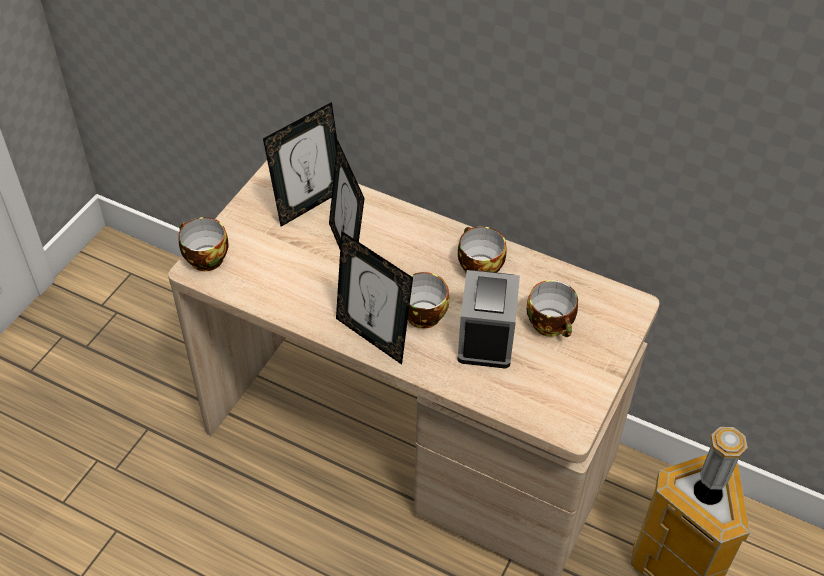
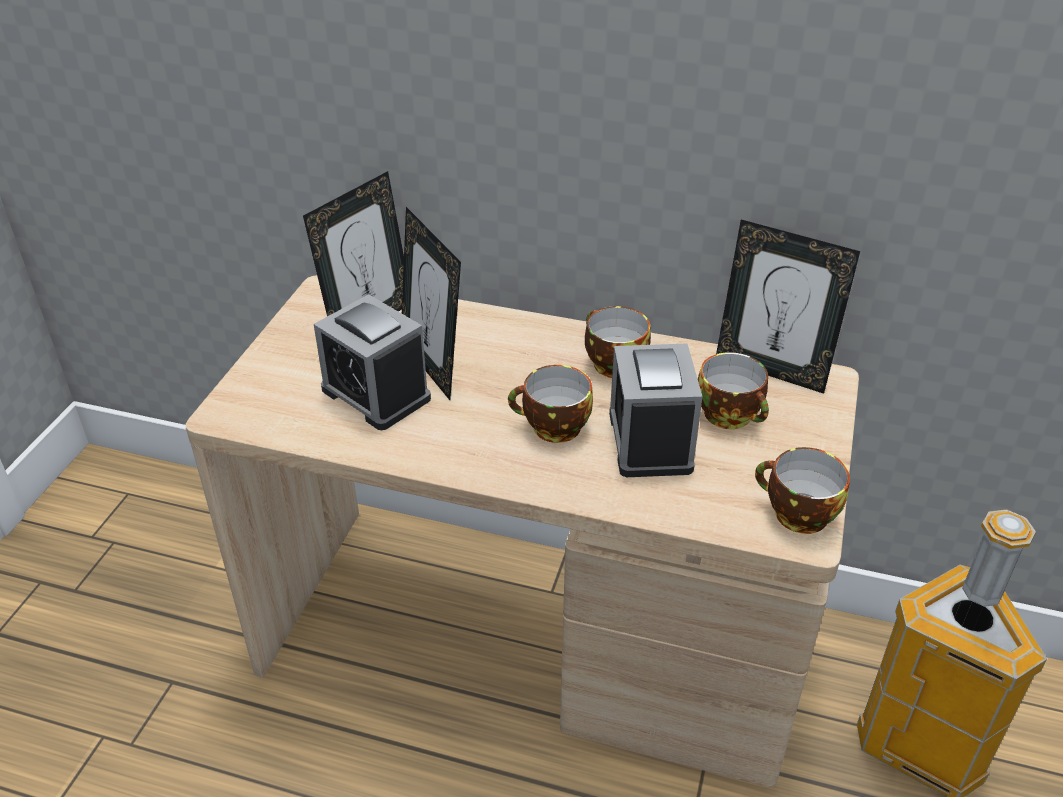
camera: 10 degrees left, 10 degrees down
(204, 258) = (234, 400): cup -> cup (796, 515)
(302, 268) = (376, 394): none -> alarm clock
(373, 336) = (494, 462): picture frame -> picture frame (771, 370)

